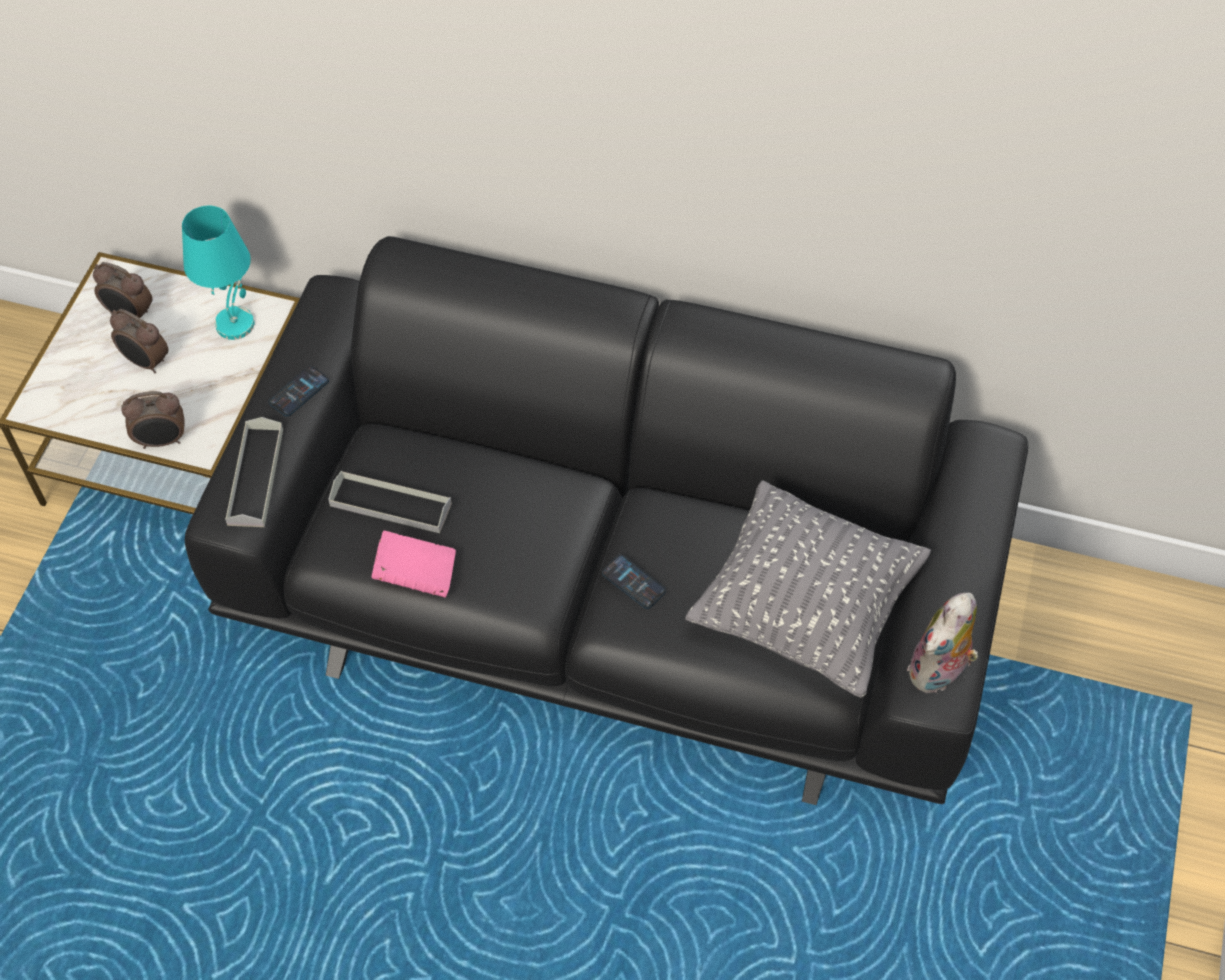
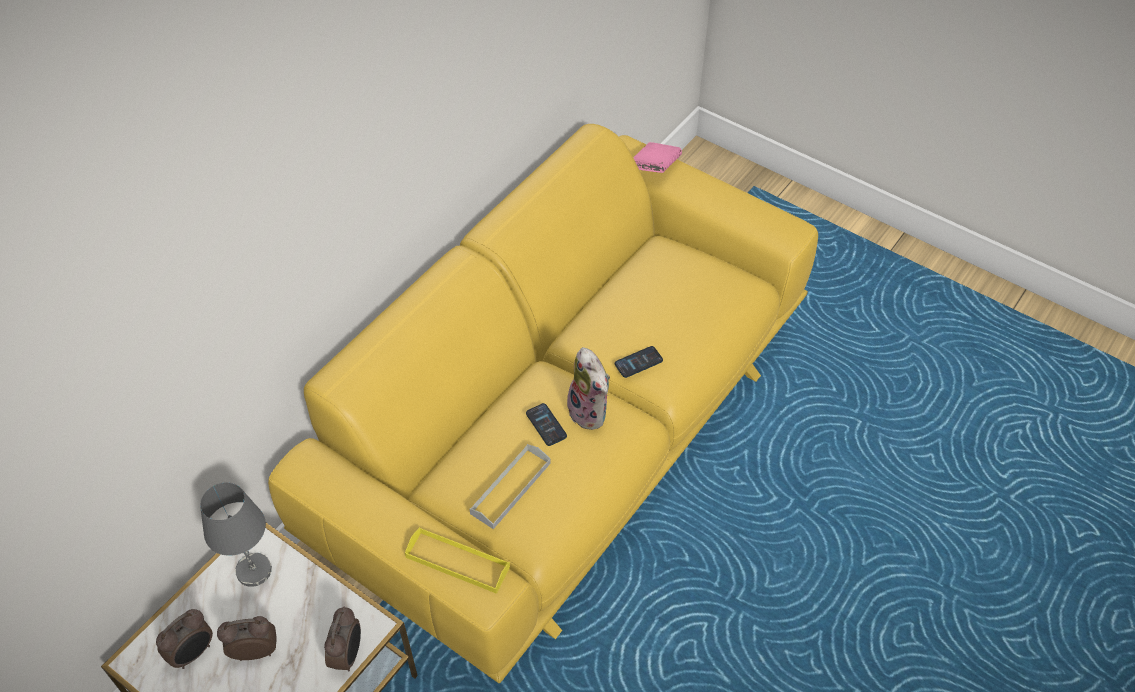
camera: 70 degrees left, 5 degrees down
(146, 362) = (255, 650): alarm clock -> alarm clock turned 150 degrees counterclockwise
(235, 323) = (253, 570): turquoise table lamp -> grey table lamp
(255, 476) = (457, 562): grey tray -> yellow tray
(299, 392) = (388, 512): phone -> phone (546, 425)
(416, 575) = (581, 487): pink book -> pink book (655, 168)
(616, 597) = (567, 434): black sofa -> yellow sofa
(805, 611) = (694, 283): grey pillow -> none
(938, 672) = (774, 225): plush toy -> plush toy (590, 412)

